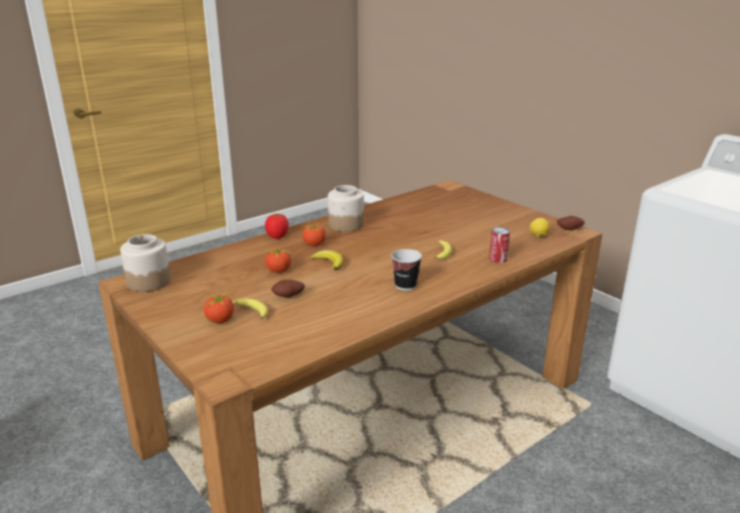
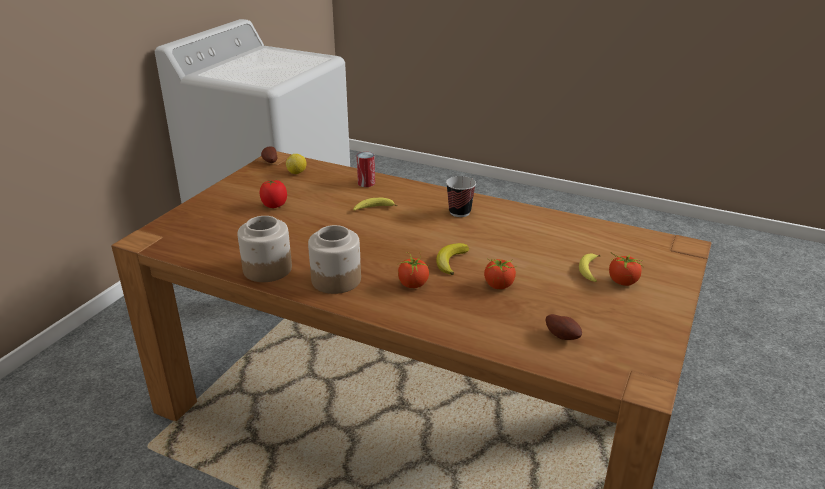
camera: 115 degrees left, 5 degrees up
(148, 281) = (621, 366): jar -> jar (267, 269)
(277, 236) = (411, 320): tomato -> tomato (274, 205)
(288, 297) = (543, 261): potato -> potato (562, 335)

